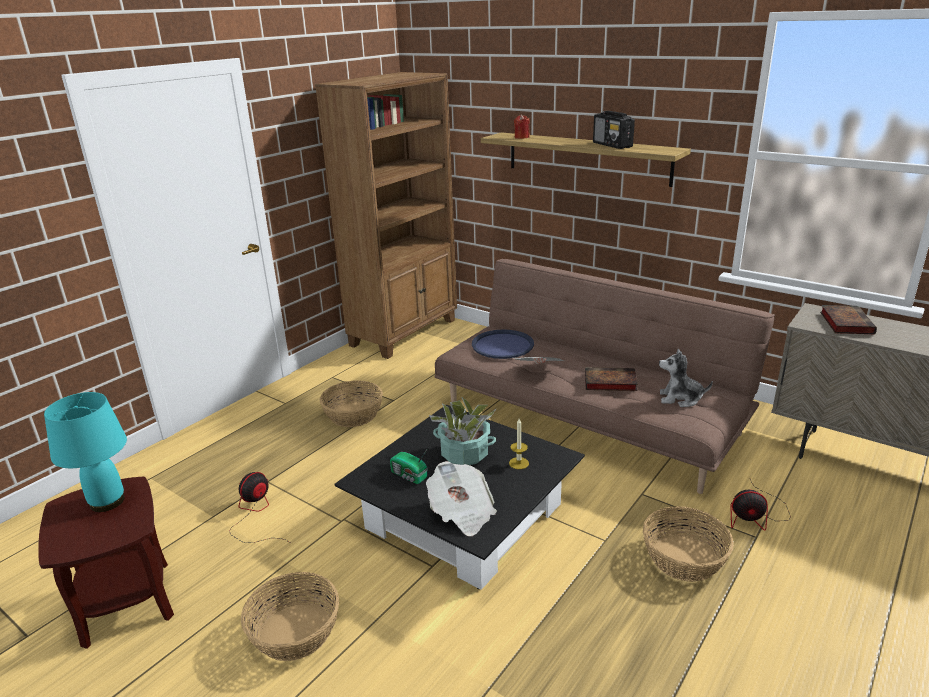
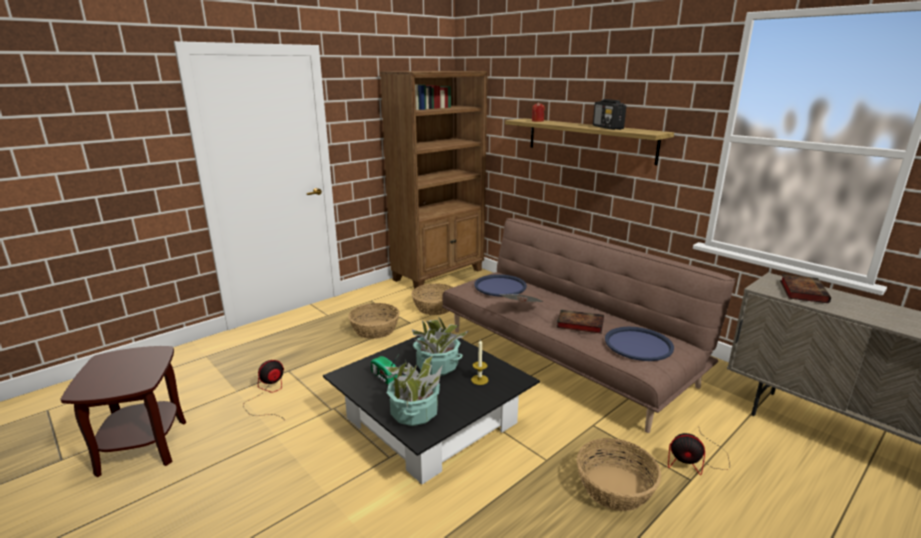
camera: 10 degrees right, 5 degrees down
(108, 501) = (136, 361): turquoise table lamp -> none
(295, 631) = (257, 492): basket -> basket (435, 307)
(462, 513) = (414, 413): newspaper -> potted plant
(680, 399) = (638, 344): plush toy -> blue tray

